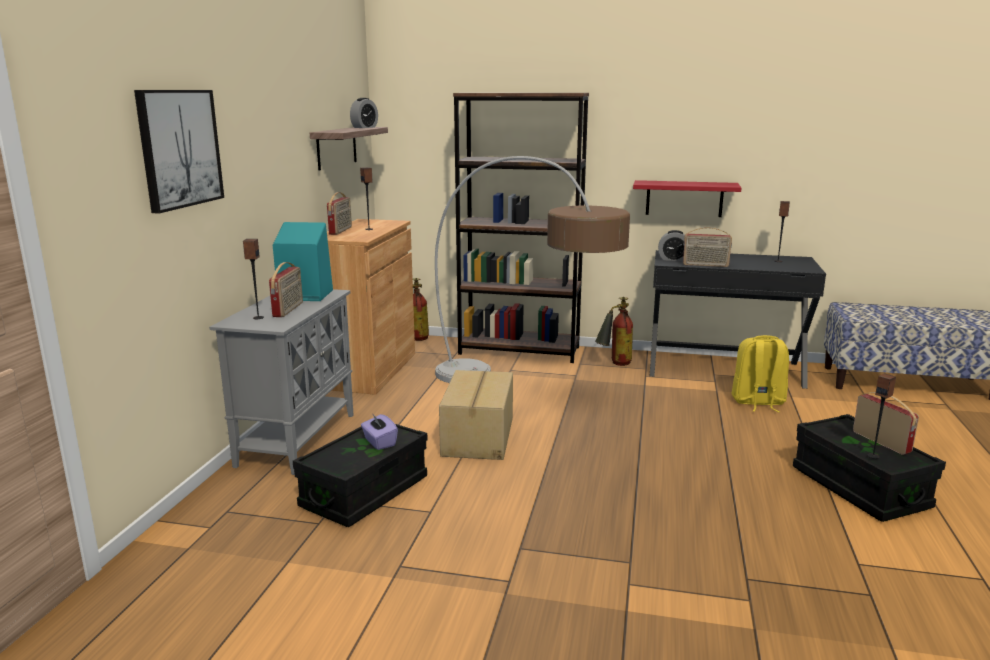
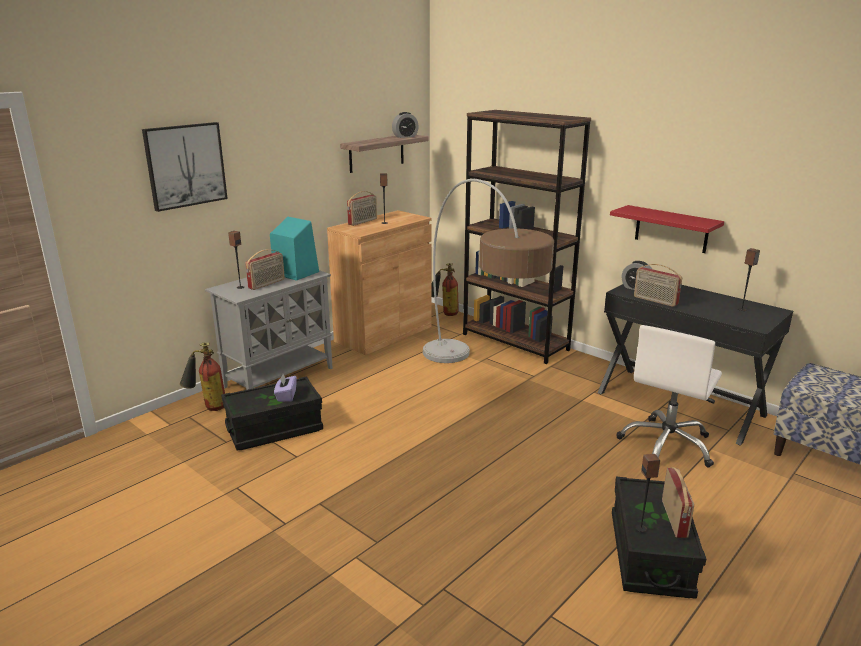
camera: 30 degrees right, 5 degrees up
(479, 436) = (395, 409): cardboard box -> none
(614, 364) = (580, 373): fire extinguisher -> fire extinguisher (207, 407)
(757, 402) = (667, 445): yellow backpack -> white office chair

